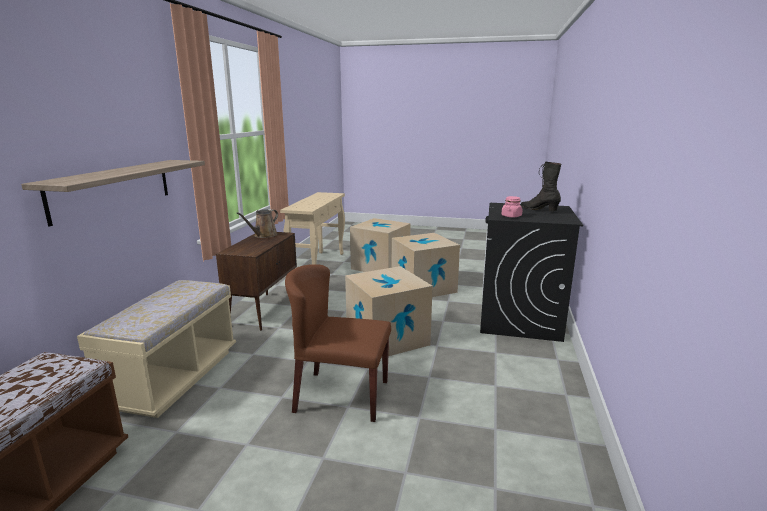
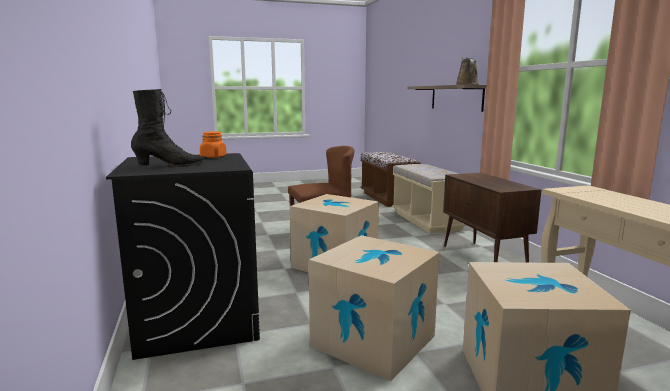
camera: 150 degrees right, 5 degrees down
(263, 235) = (512, 185): brown watering can -> brown watering can (466, 84)
(511, 216) = (213, 157): pink jar -> orange jar
(539, 210) = (170, 166): black boot -> black boot turned 45 degrees counterclockwise

